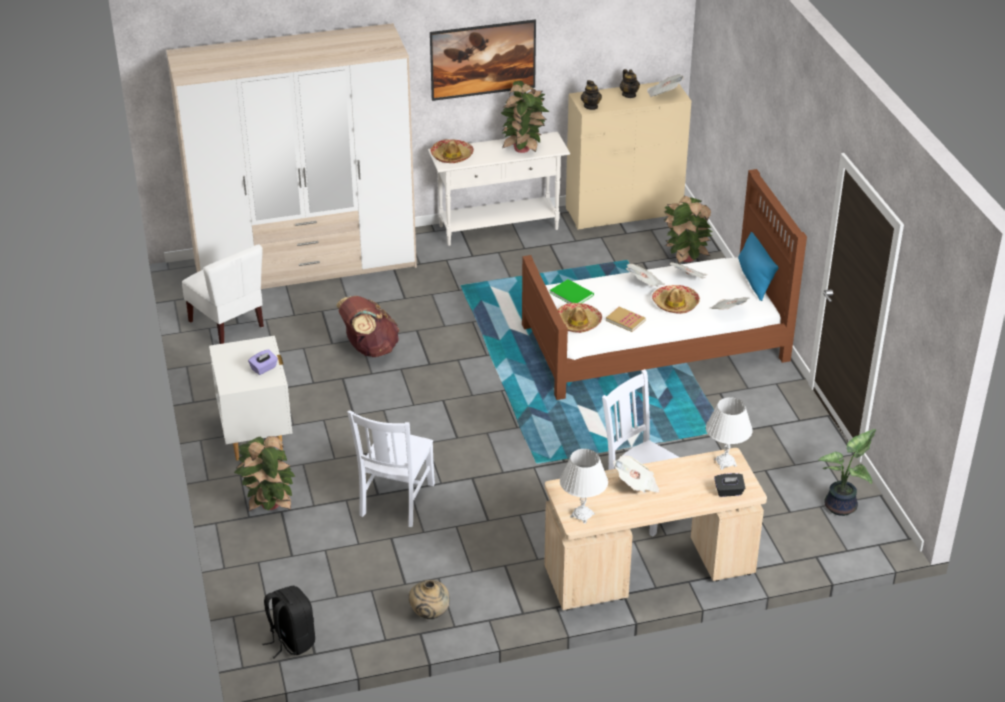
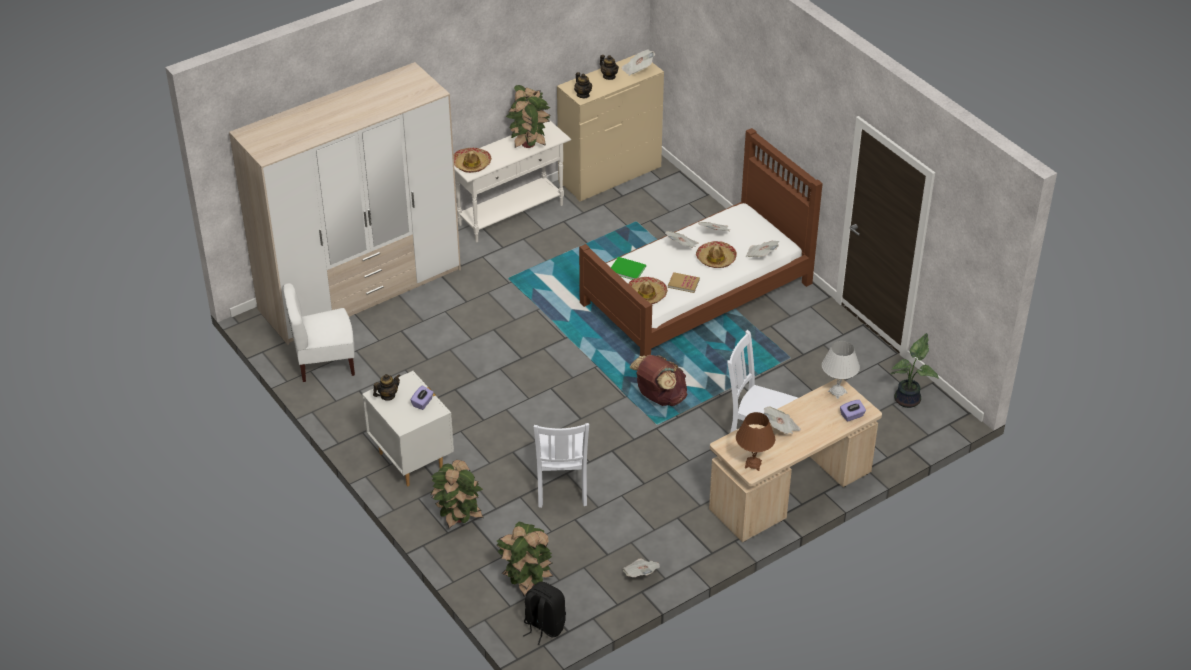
camera: 20 degrees left, 5 degrees up
(228, 324) = (324, 363): white chair -> white chair turned 135 degrees clockwise
(233, 353) = (387, 396): none -> teapot
(369, 349) = (463, 356): brown backpack -> brown backpack (659, 398)
(430, 614) = (640, 574): beige vase -> newspaper
(483, 76) = (487, 88): picture -> none
(582, 515) = (753, 464): white table lamp -> brown table lamp
(685, 257) = (682, 208): potted plant -> potted plant (525, 581)
(729, 492) = (852, 416): black tissue box -> purple tissue box
(754, 278) = (766, 220): blue pillow -> none

